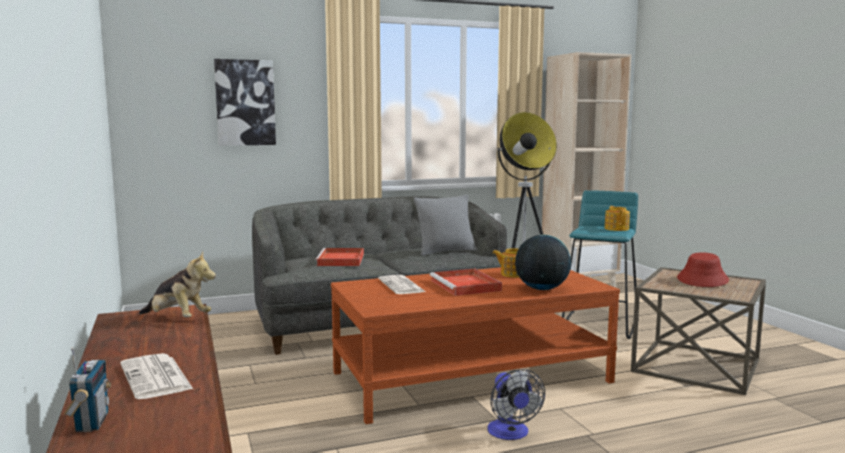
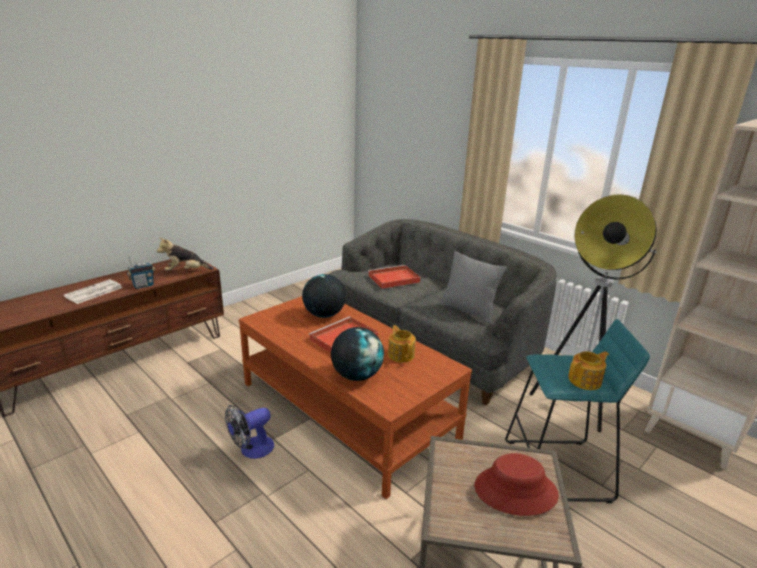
camera: 65 degrees right, 15 degrees up
(91, 422) = (40, 296): radio -> radio (143, 285)
(178, 319) = (186, 271): plush toy -> plush toy turned 75 degrees clockwise
(245, 102) = (422, 132): picture -> none
(402, 286) = (324, 315): newspaper -> globe

